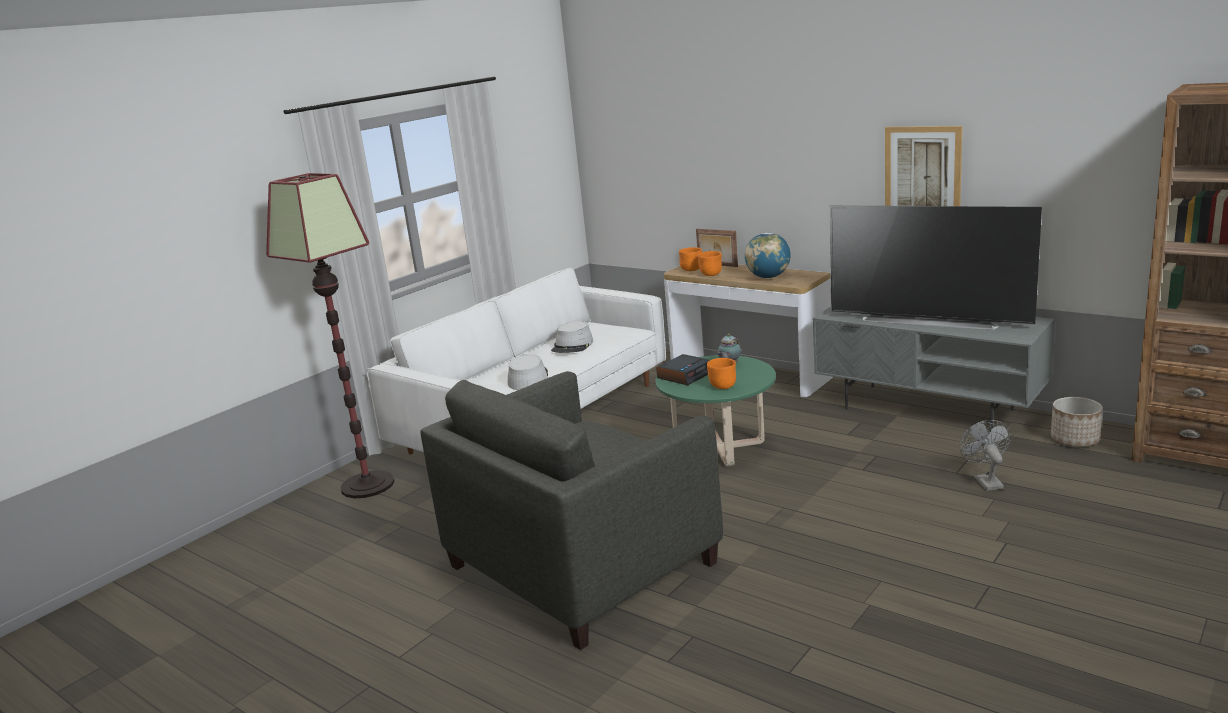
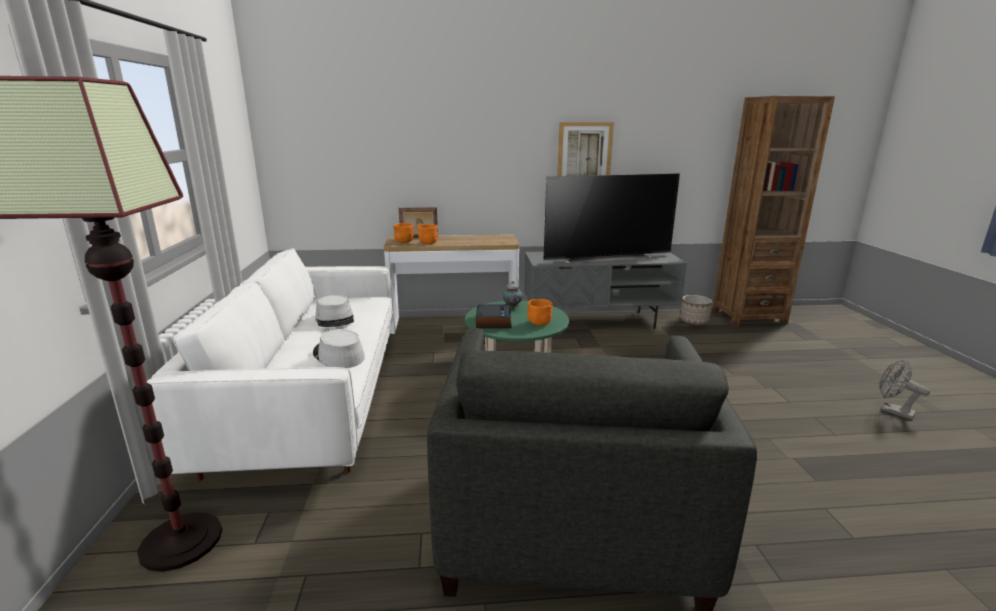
camera: 45 degrees left, 0 degrees up
(768, 277) = (478, 240): globe -> none
(985, 481) = (699, 355): grey fan -> grey fan (892, 411)

